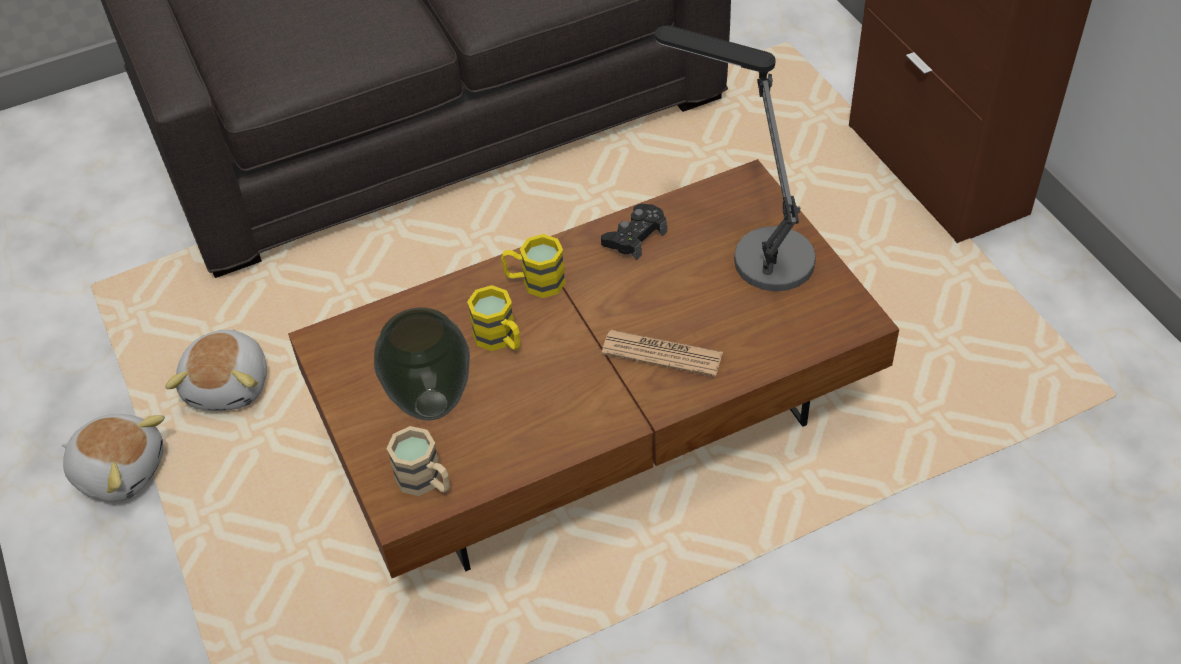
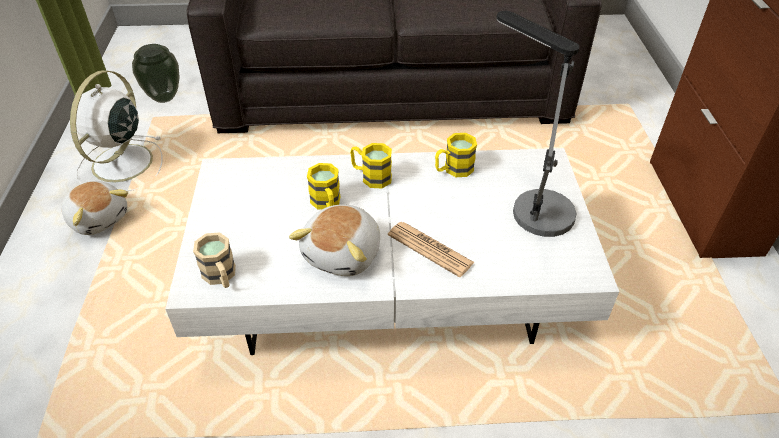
camera: 20 degrees right, 5 degrees down
(95, 378) = (121, 165): none -> white fan
(230, 385) = (187, 192): plush toy -> plush toy (344, 254)
(430, 404) = (257, 228): vase -> vase (164, 97)
(596, 418) = (390, 287): brown coffee table -> white coffee table
(635, 237) = (453, 170): black game controller -> yellow mug

